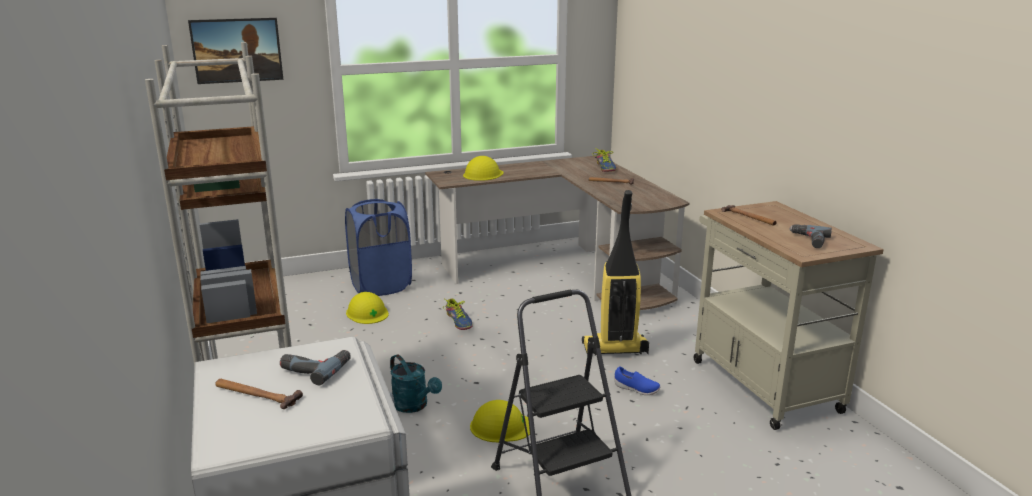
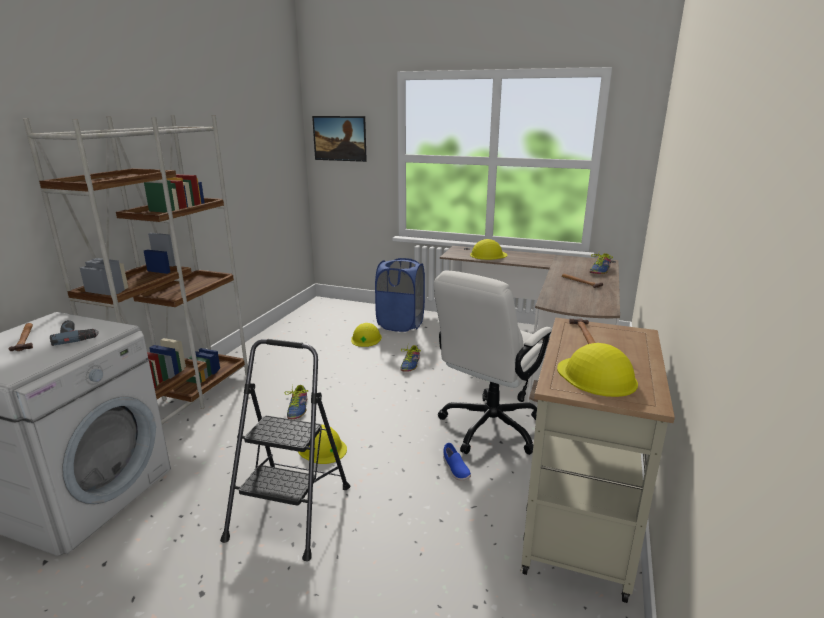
camera: 40 degrees right, 0 degrees up
(414, 406) = (298, 408): turquoise watering can -> shoe
(614, 349) = (488, 430): vacuum cleaner -> white office chair
(808, 240) = (596, 376): power drill -> yellow hard hat

